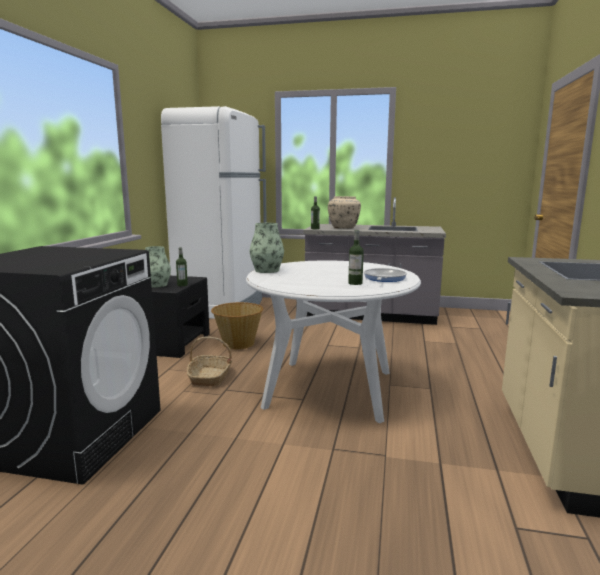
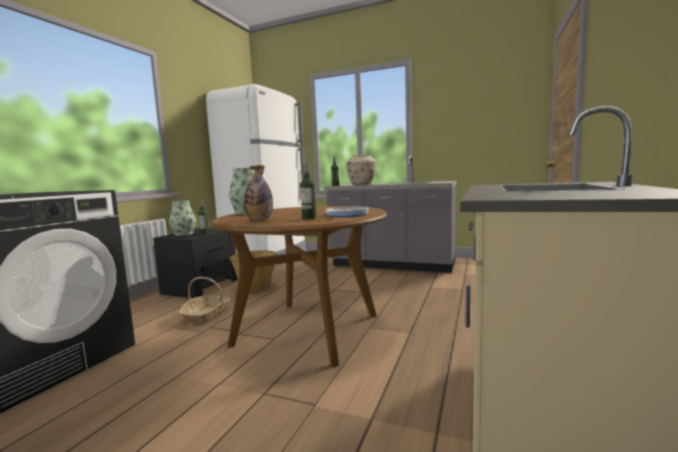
camera: 10 degrees right, 5 degrees down
(307, 284) = (259, 220): none -> bottle
(330, 389) = (307, 329): white dining table -> brown dining table

